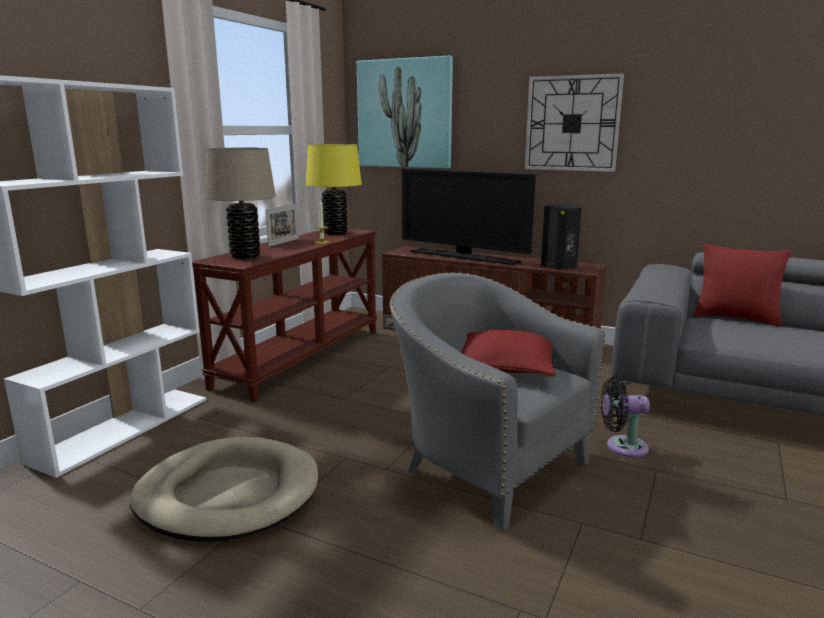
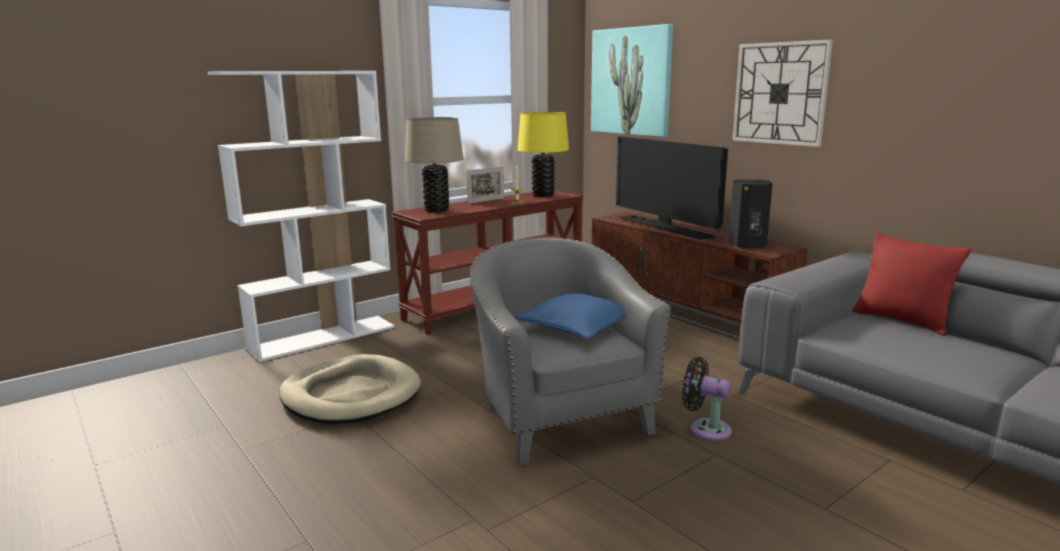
camera: 25 degrees right, 0 degrees up
(506, 366) = (577, 327): red pillow -> blue pillow

